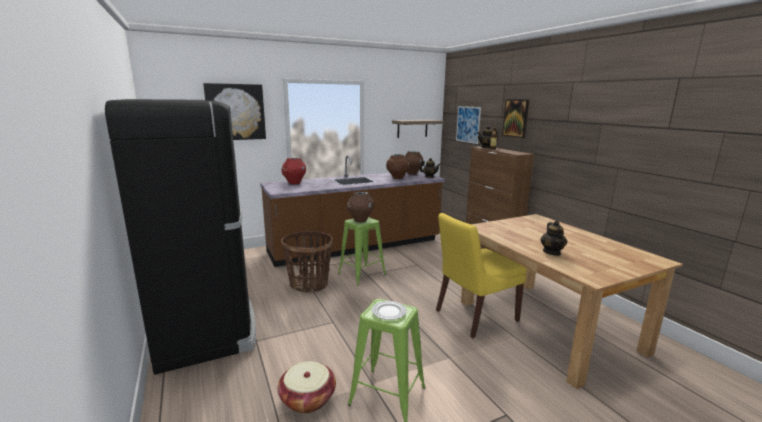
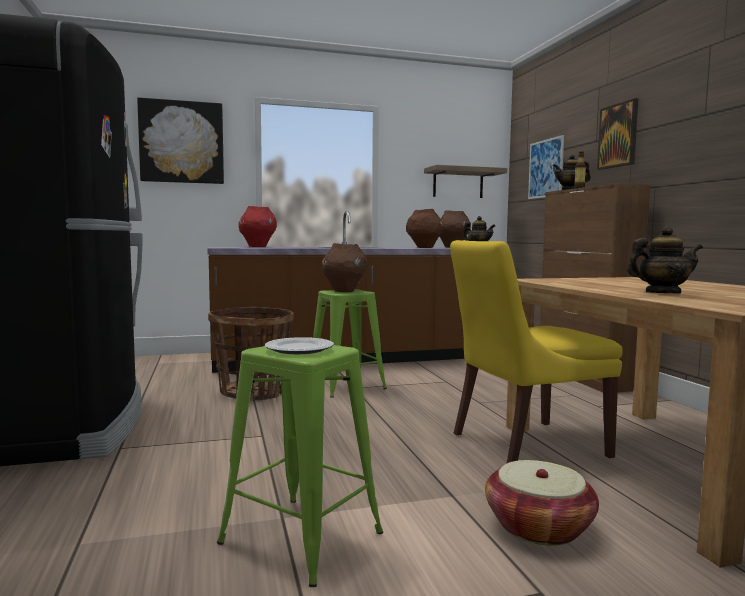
camera: 10 degrees right, 10 degrees down
(307, 398) = (150, 527): basket -> basket (538, 527)
(552, 252) = (662, 293): teapot -> teapot turned 105 degrees counterclockwise

